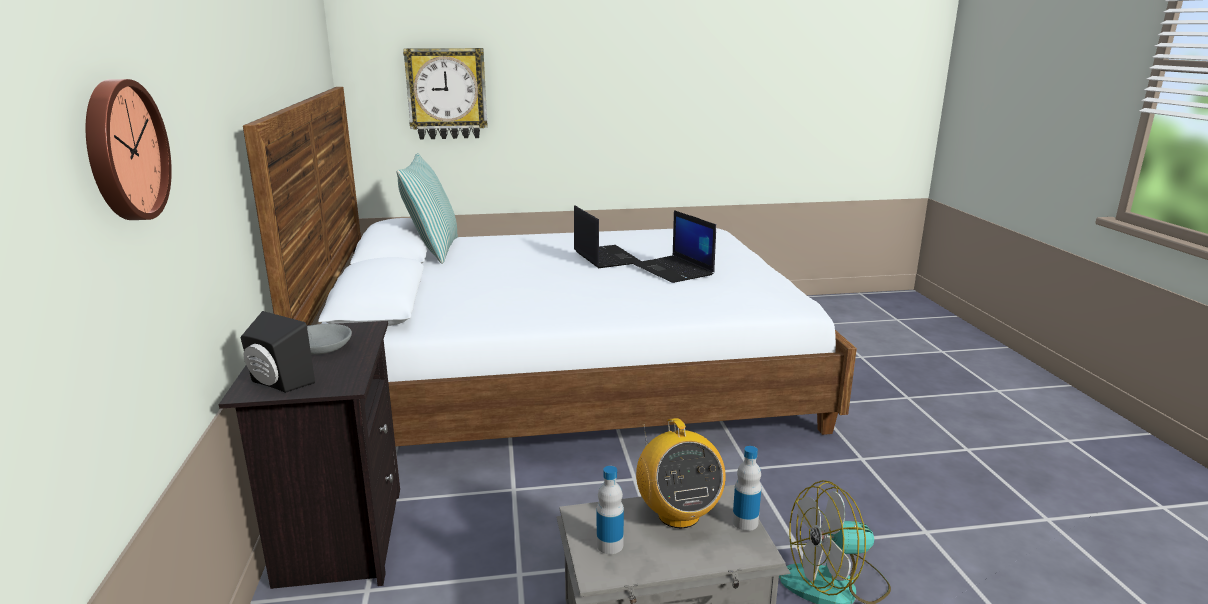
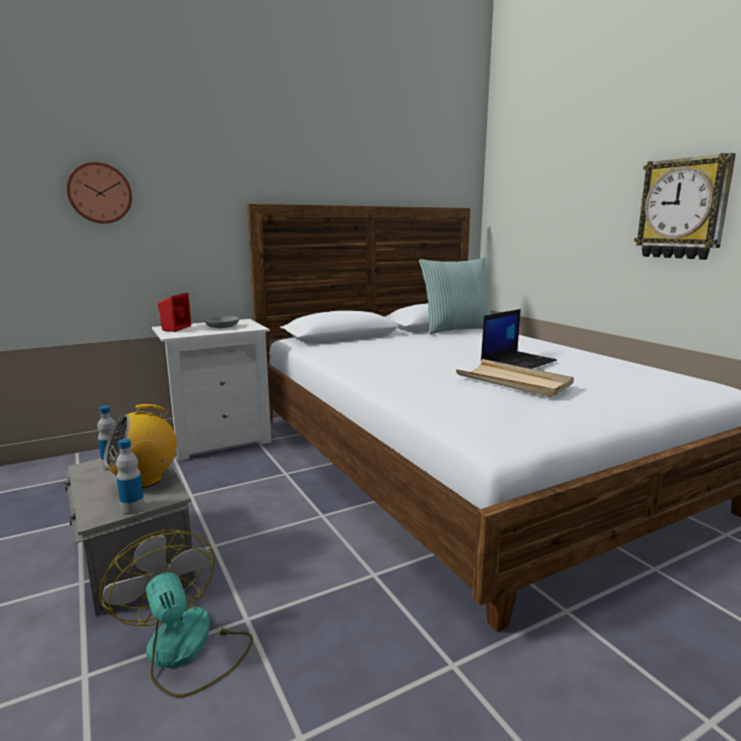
camera: 70 degrees right, 5 degrees down
(277, 384) = (174, 328): black speaker -> red speaker
(339, 537) = (219, 440): black nightstand -> white nightstand
(447, 94) = (540, 215): wall clock -> wall clock (683, 209)
(675, 270) = (514, 381): laptop -> beige tray

